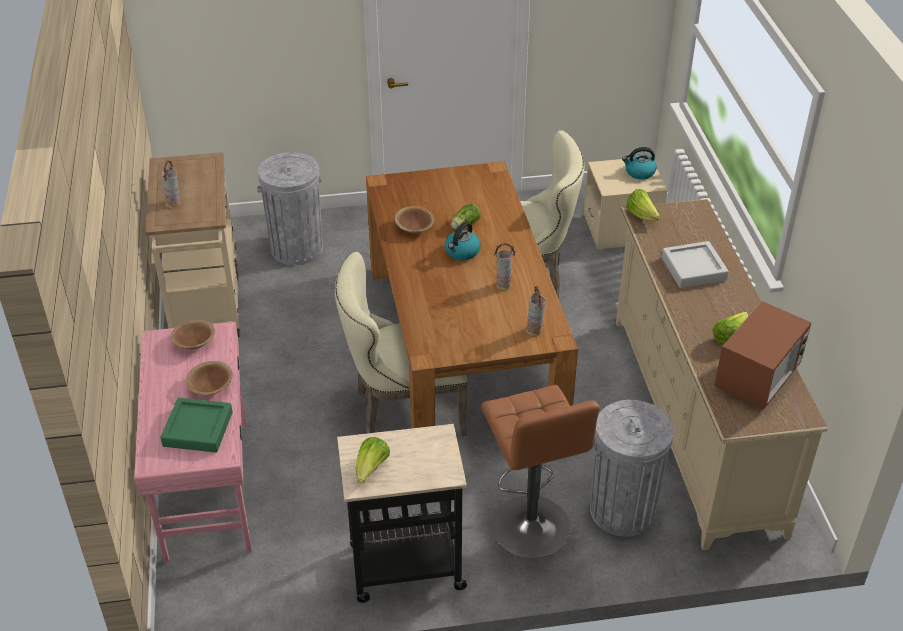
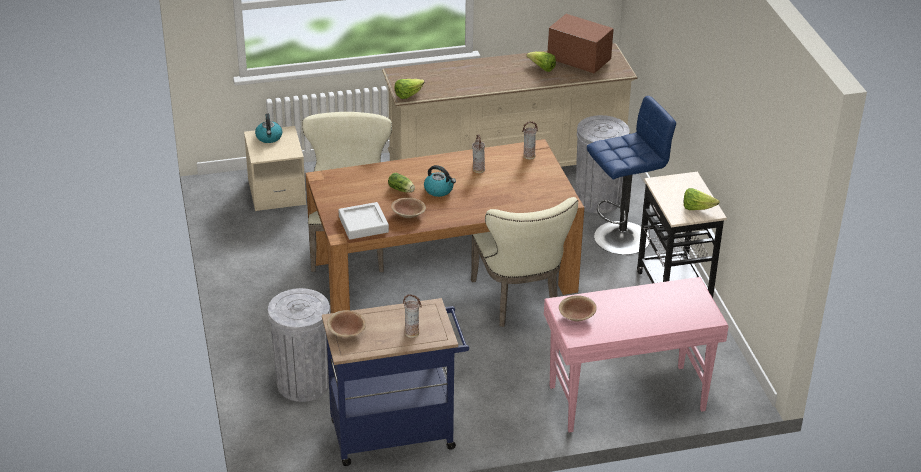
camera: 95 degrees left, 5 degrees down
(198, 429) = (671, 300): green tray -> none
(206, 306) = (396, 435): beige cart -> blue cart
(211, 387) = (625, 300): brown bowl -> brown bowl (346, 332)
(530, 527) = (622, 238): brown stool -> blue stool
(693, 269) = (470, 77): grey tray -> grey tray (363, 224)

